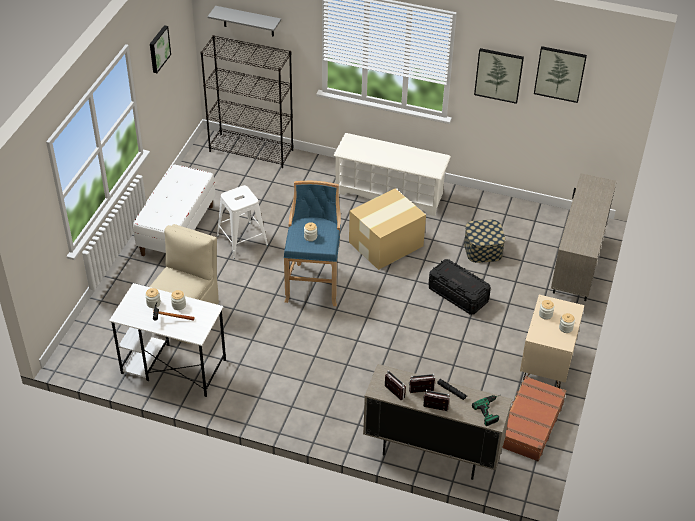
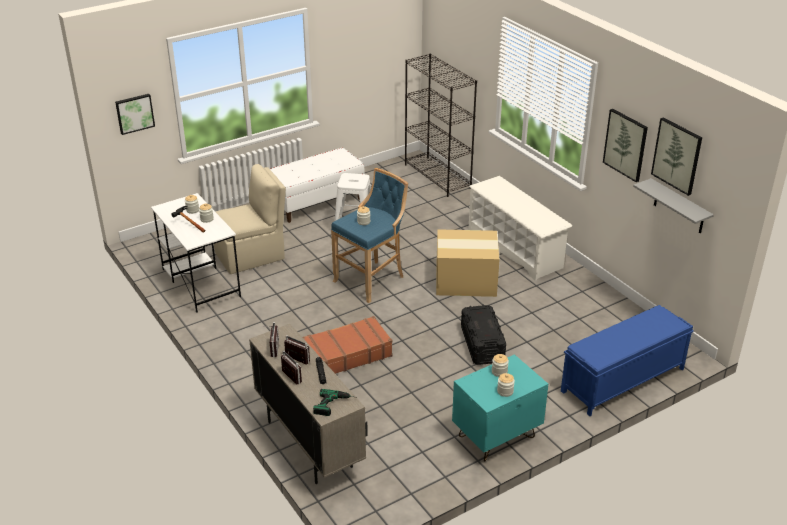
camera: 40 degrees right, 10 degrees down
(158, 48) = (356, 36): picture -> picture (134, 113)
(248, 21) = (453, 44): grey shelf -> grey shelf (679, 207)
(483, 249) = (548, 323): storage box -> none
(529, 424) = (421, 473): brown suitcase -> brown suitcase (346, 355)
(546, 365) = (496, 437): beige nightstand -> turquoise nightstand
(576, 270) = (622, 380): beige cabinet -> blue bench

